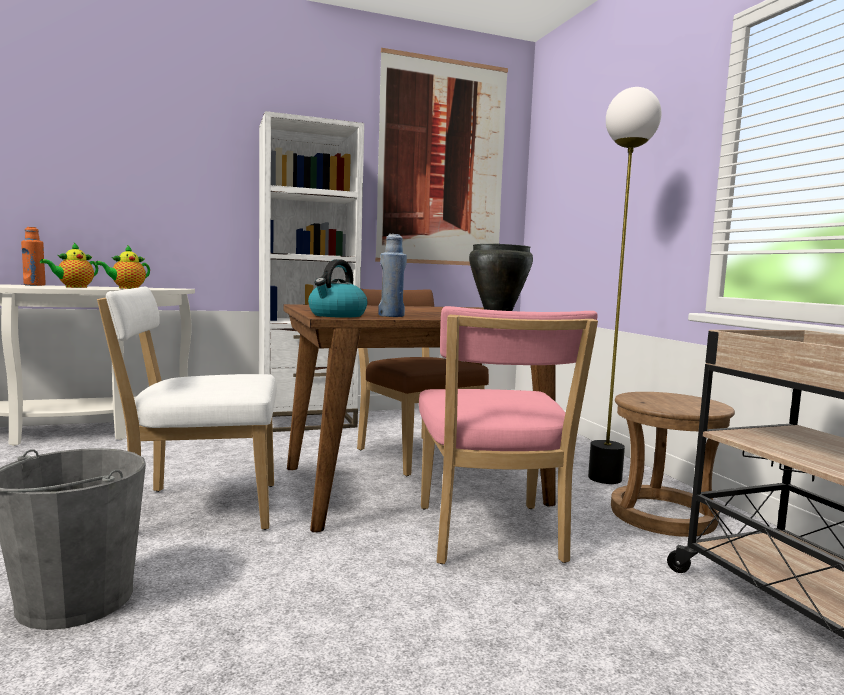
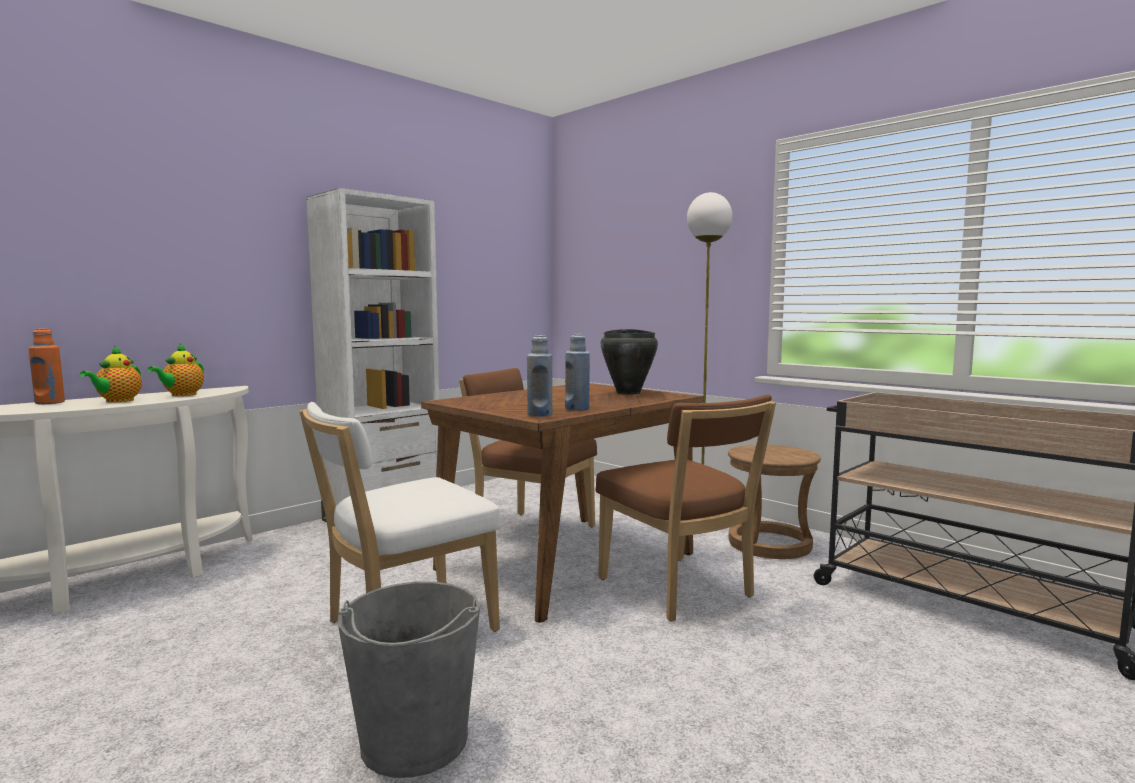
camera: 25 degrees left, 0 degrees up
(337, 315) = (539, 414): kettle -> blue bottle
(442, 163) = (482, 234): picture -> none
(490, 537) = (679, 590): pink chair -> brown chair

